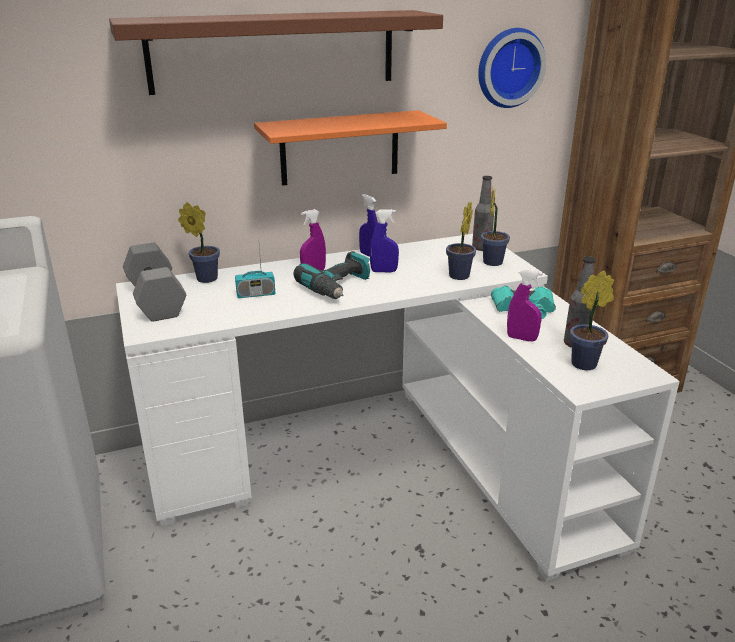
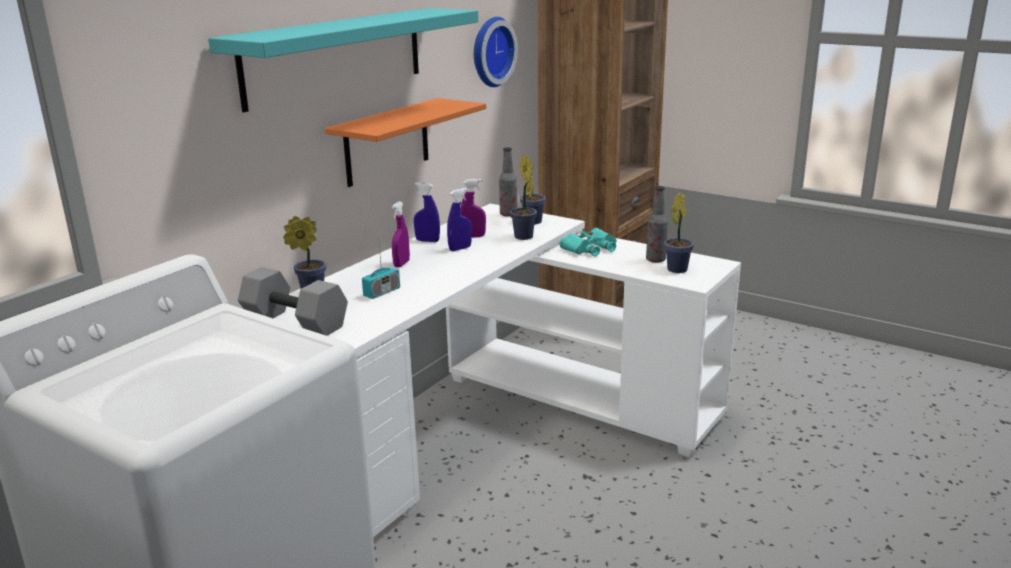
camera: 35 degrees left, 5 degrees down
(274, 51) = (335, 56): brown shelf -> turquoise shelf
(339, 287) = (443, 268): power drill -> none
(521, 338) = (617, 267): purple spray bottle -> purple spray bottle (473, 237)

